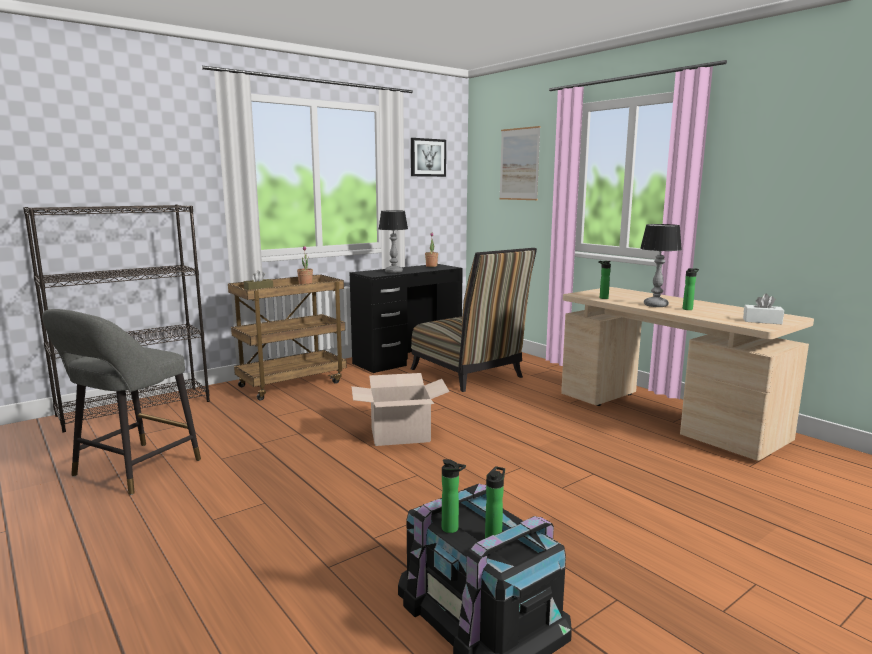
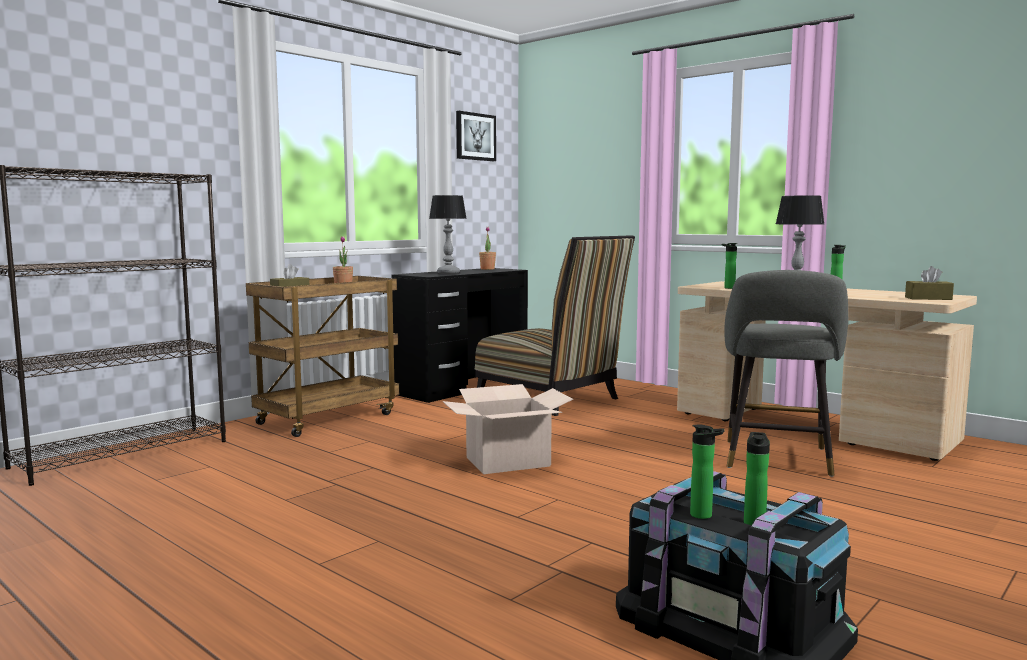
camera: 10 degrees left, 5 degrees down
(132, 470) = (164, 520): grey stool -> grey stool (777, 460)
(519, 164) = (590, 144): picture -> none
(762, 321) = (928, 298): white tissue box -> brown tissue box

